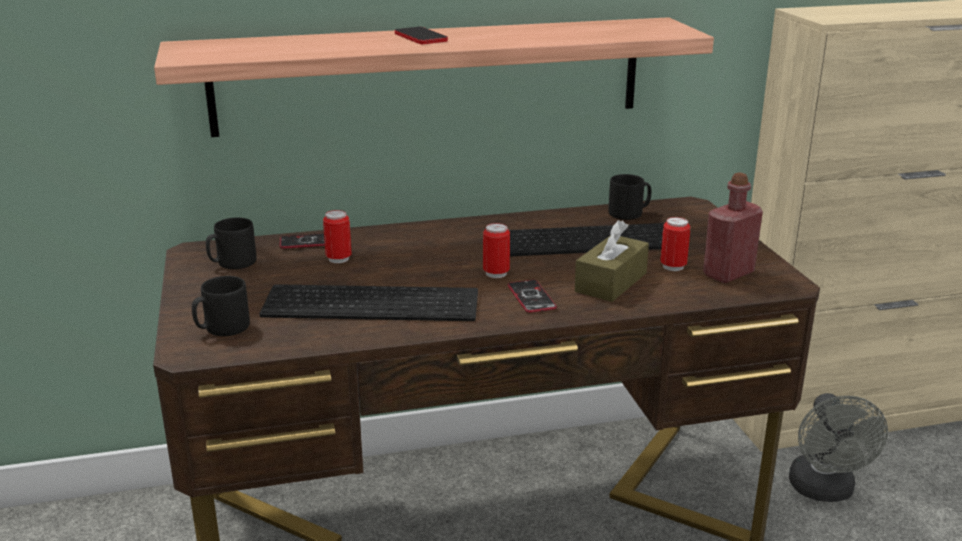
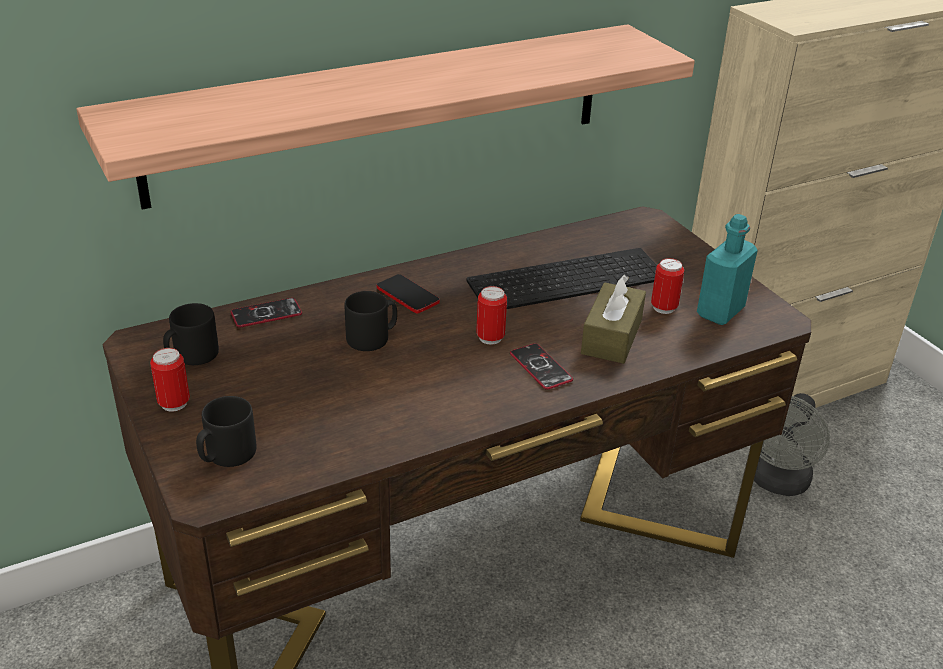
camera: 15 degrees left, 10 degrees up
(338, 259) = (311, 336): can -> can (174, 403)
(374, 302) = (378, 395): keyboard -> none
(420, 37) = (385, 80): phone -> phone (407, 295)
(629, 213) = (591, 237): black mug -> black mug (372, 338)
(728, 274) = (720, 312): red bottle -> turquoise bottle
(824, 491) = (776, 482): grey fan -> grey fan turned 45 degrees clockwise

